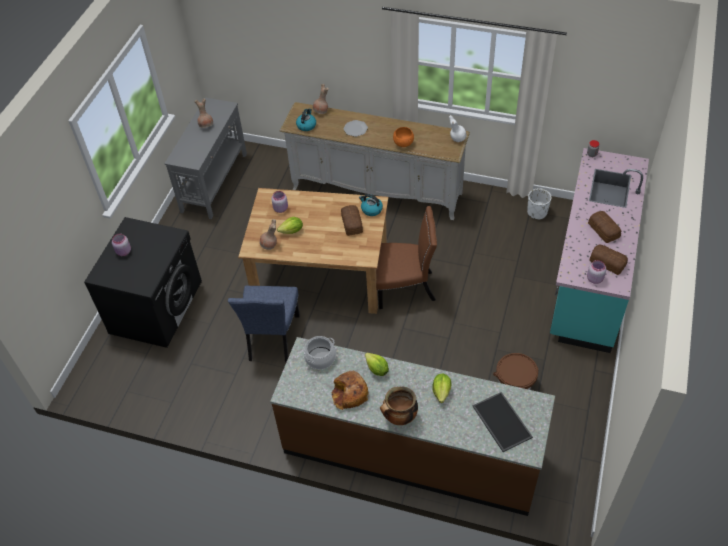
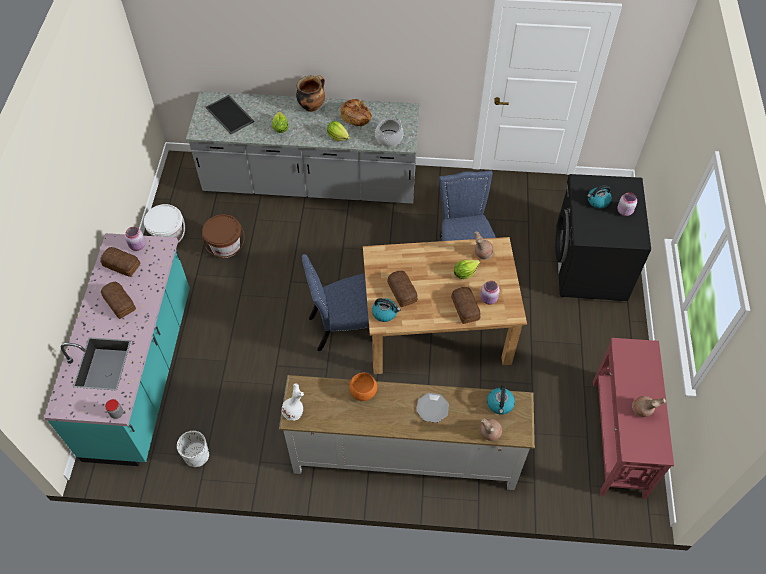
camera: 165 degrees right, 5 degrees up
(141, 264) = (597, 201): none -> kettle
(215, 182) = (617, 438): grey console table -> red console table
(303, 204) = (465, 309): none -> bread
(404, 288) = (344, 327): brown chair -> blue chair
(411, 451) = (311, 183): brown counter -> grey counter
(578, 408) = (169, 236): none -> white bucket

